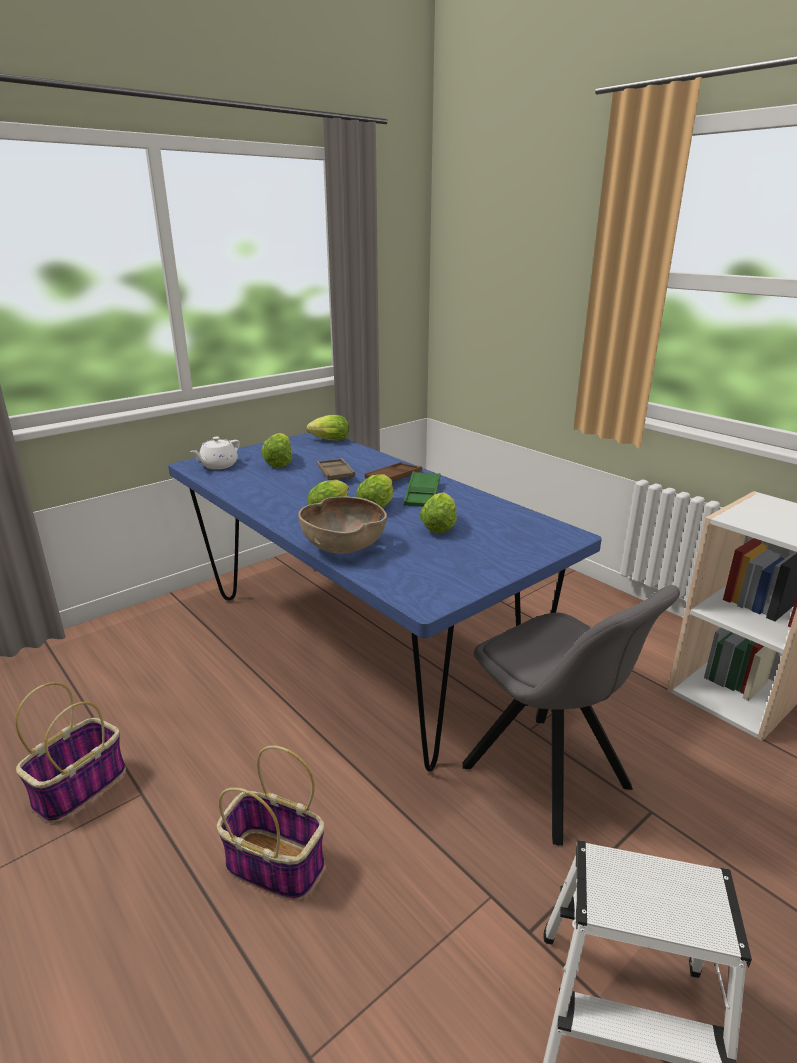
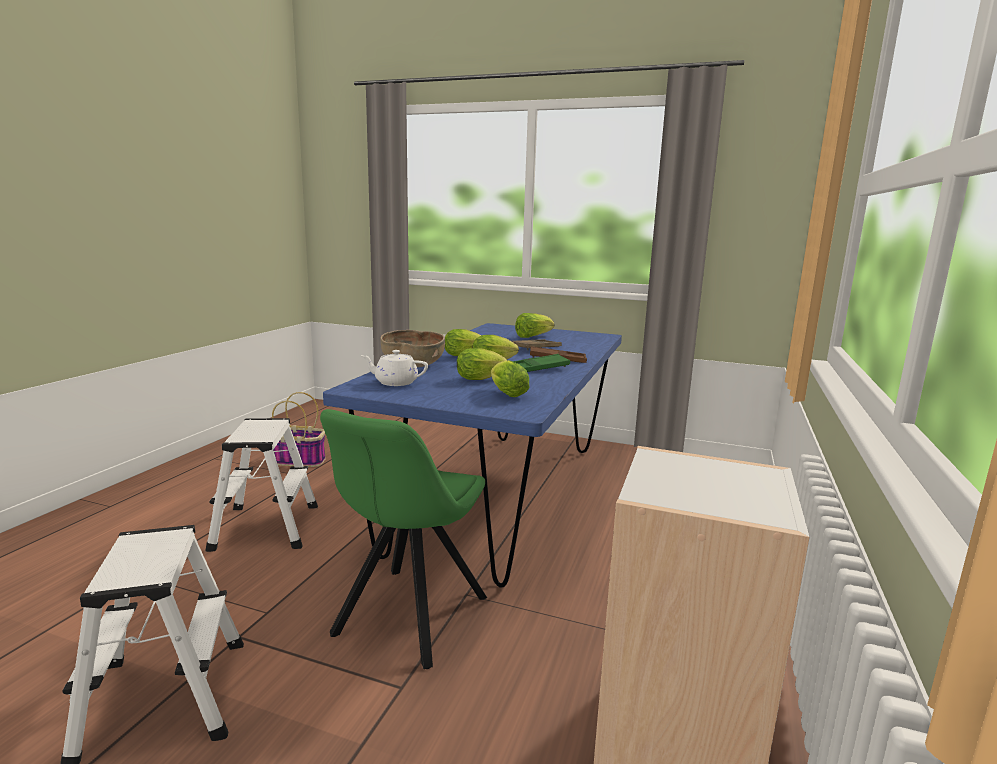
camera: 60 degrees right, 10 degrees down
(218, 465) = (502, 329): white teapot -> white teapot (395, 382)
(273, 865) = (266, 527): basket -> white step ladder
(328, 440) = (600, 338): lettuce -> lettuce (506, 393)
(547, 776) = (409, 615): grey chair -> green chair

